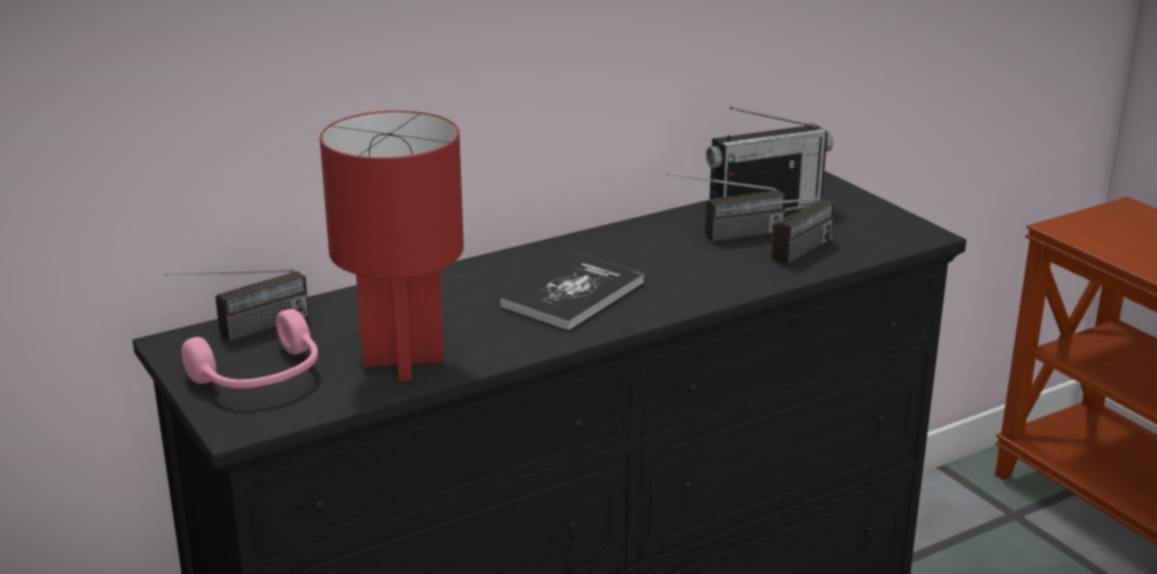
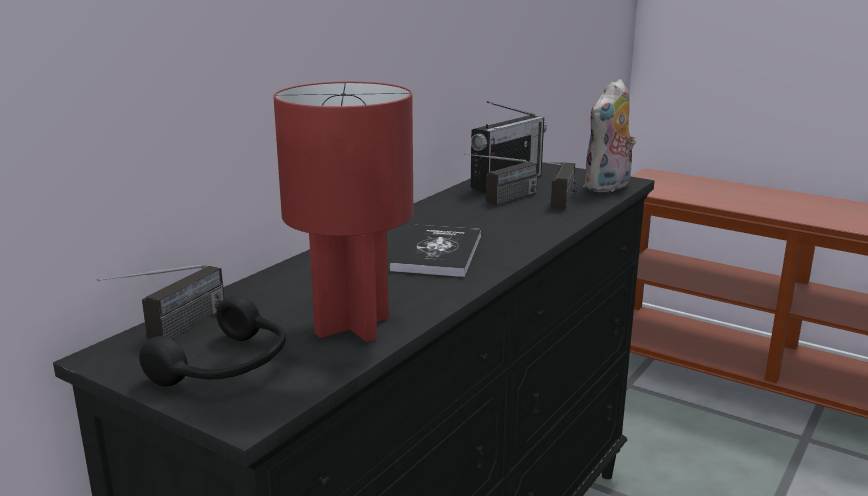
camera: 25 degrees left, 5 degrees down
(261, 377) = (227, 367): pink headphones -> black headphones
(887, 240) = (608, 187): none -> plush toy

